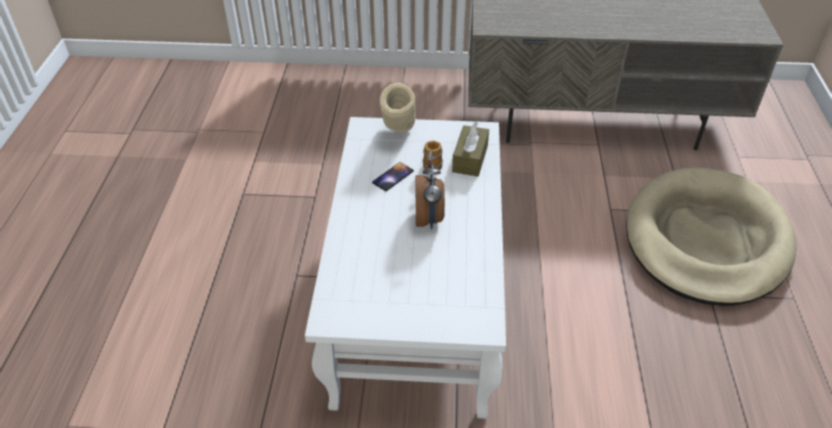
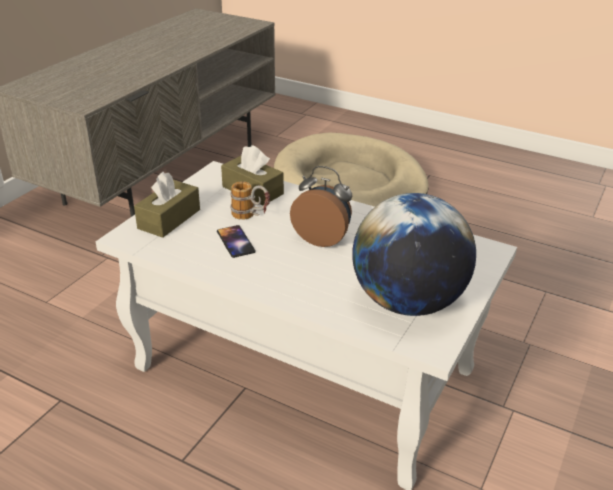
camera: 65 degrees left, 10 degrees down
(374, 292) = (408, 302): none -> globe
(398, 135) = (169, 219): beige vase -> brown tissue box

